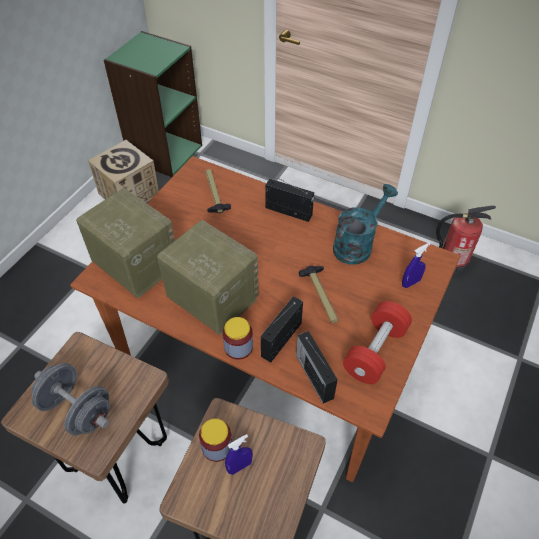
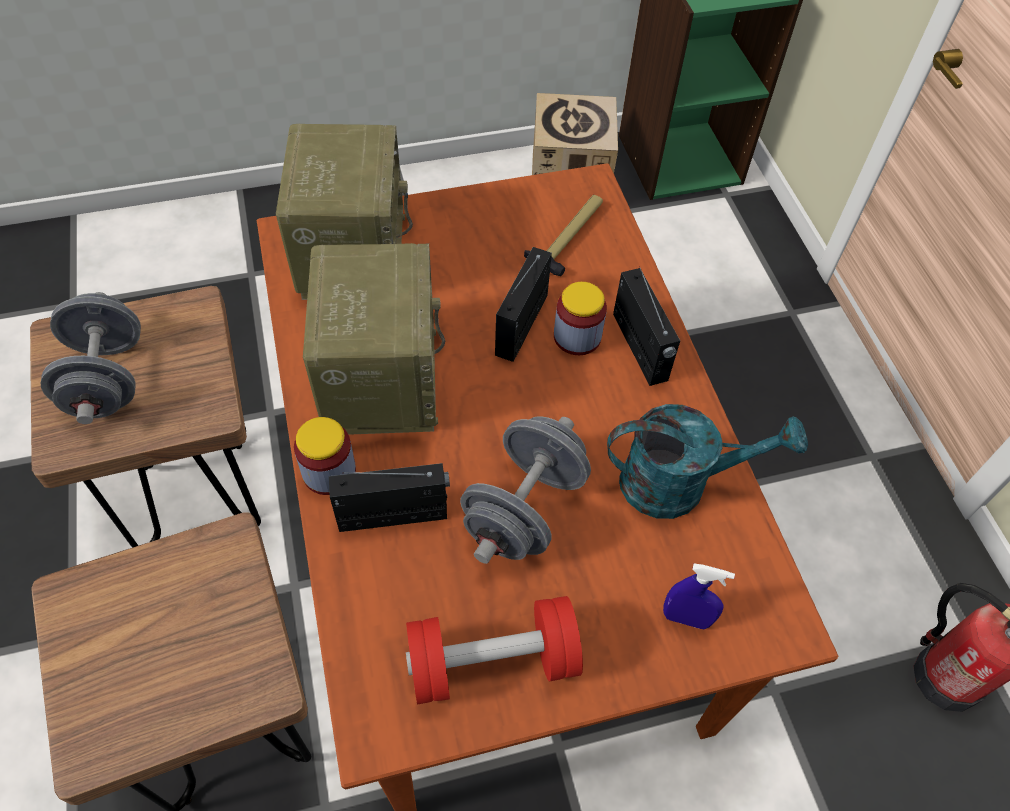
camera: 45 degrees right, 5 degrees up
(217, 446) = (175, 575): jar -> jar (577, 337)
(239, 466) = (166, 627): blue spray bottle -> none
(314, 375) = (367, 606): radio -> radio (523, 323)
(321, 296) = (524, 509): hammer -> grey dumbbell

